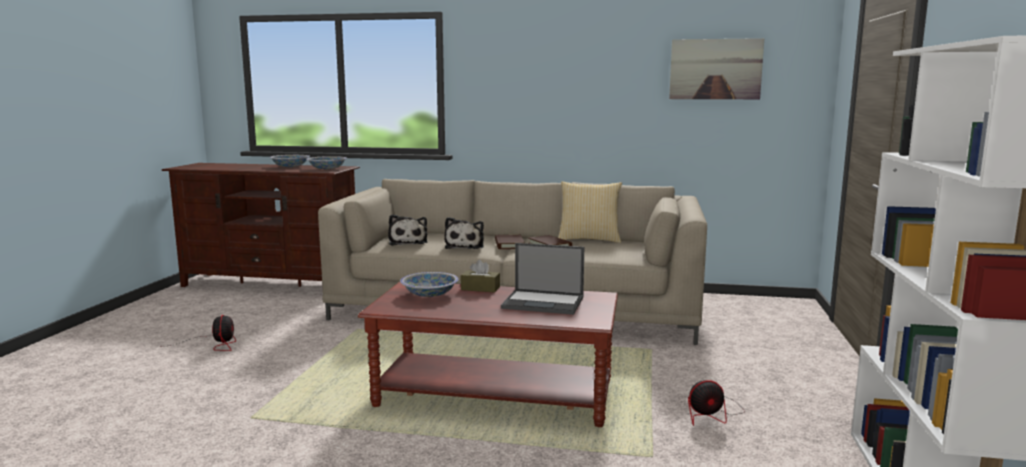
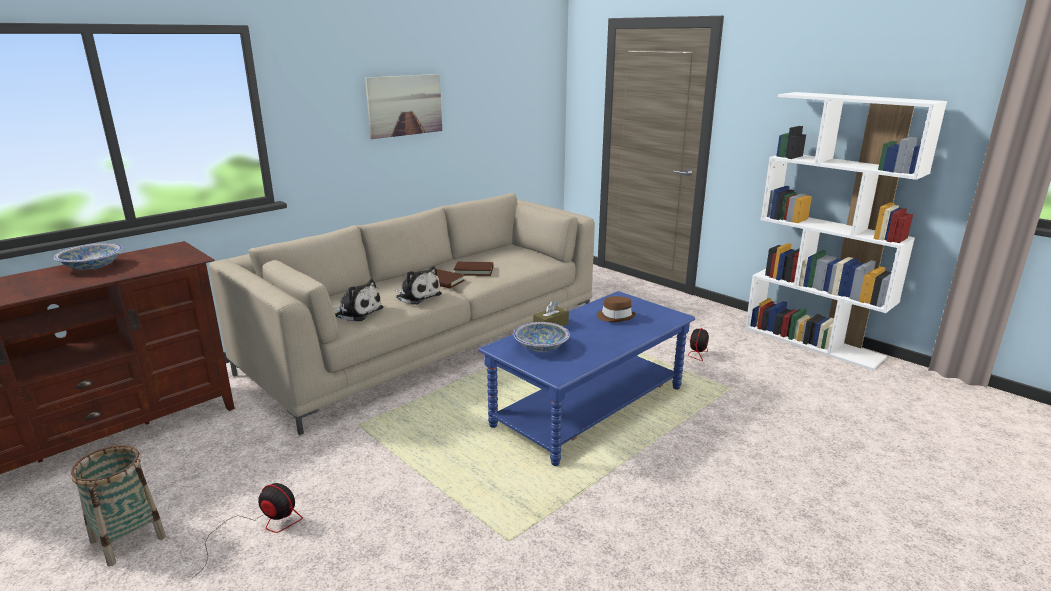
camera: 55 degrees left, 10 degrees up
(185, 322) = (128, 539): none -> basket
(327, 169) = (169, 255): bowl -> none
(495, 395) = (589, 407): brown coffee table -> blue coffee table
(544, 303) = (615, 316): laptop -> brown hat
(589, 239) = (475, 255): pillow -> none
(715, 69) = (500, 84): picture -> picture (405, 105)

